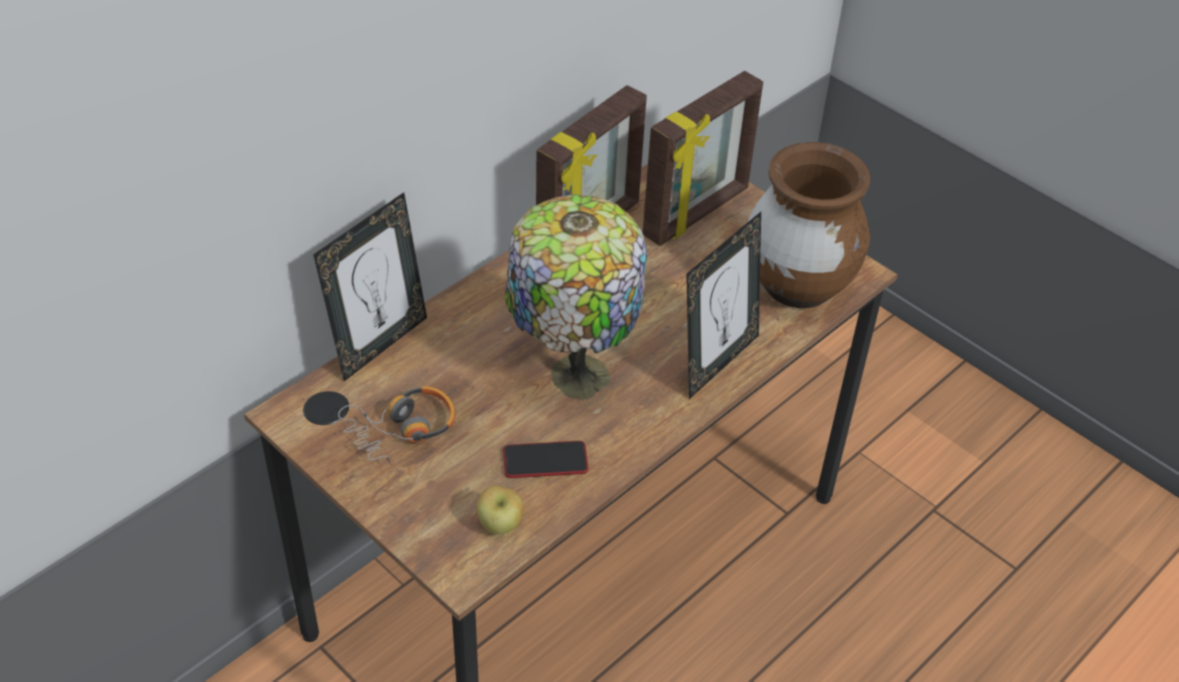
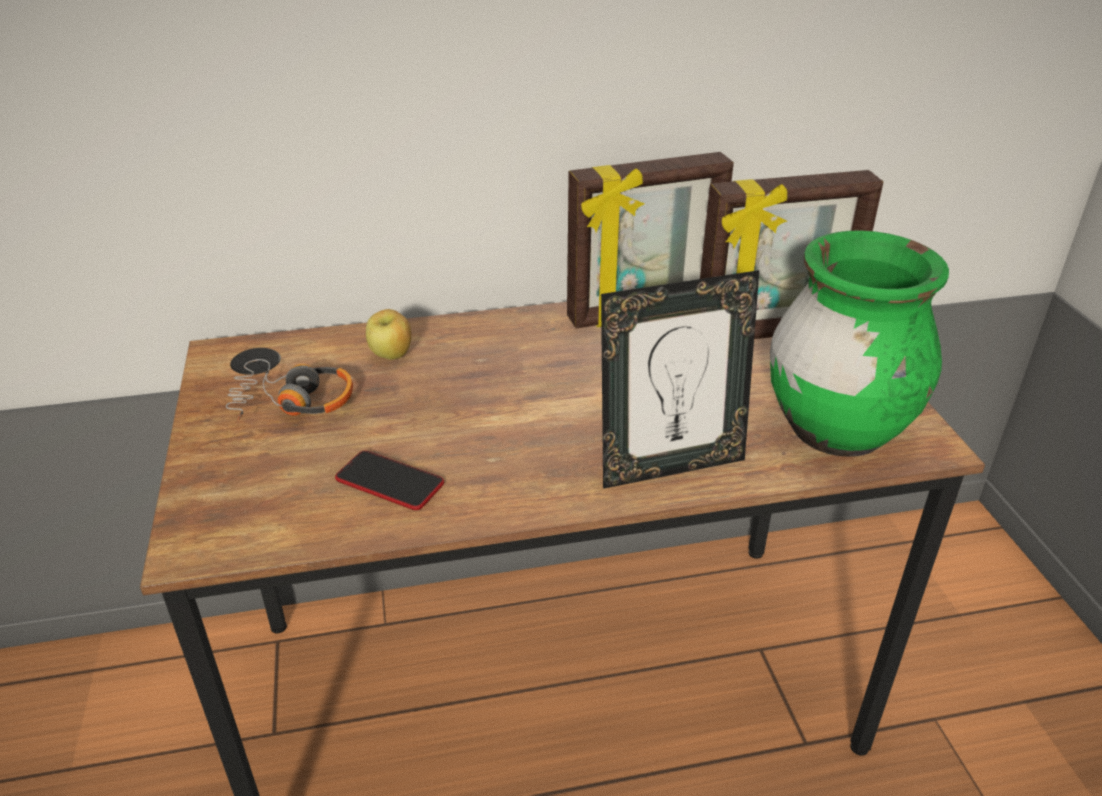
camera: 35 degrees right, 10 degrees down
(379, 344) = (355, 331): picture frame -> none
(500, 525) = (279, 520): apple -> apple (391, 355)
(574, 374) = (502, 419): table lamp -> none
(797, 286) = (836, 431): brown vase -> green vase

